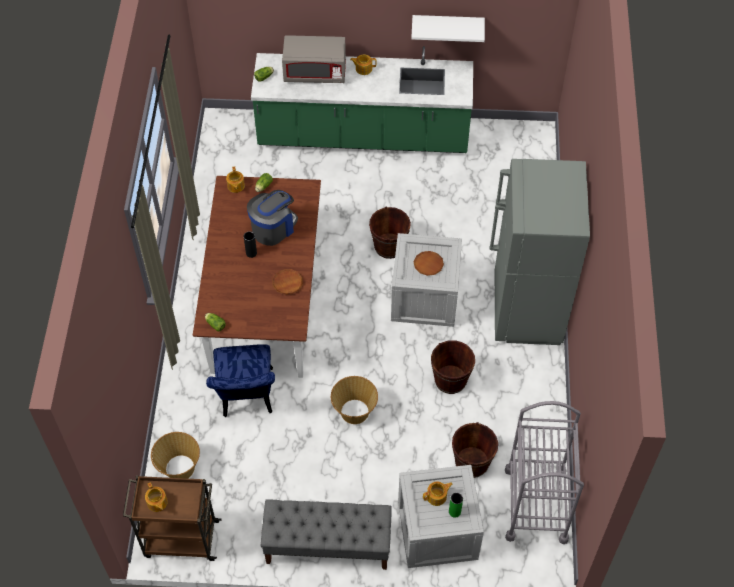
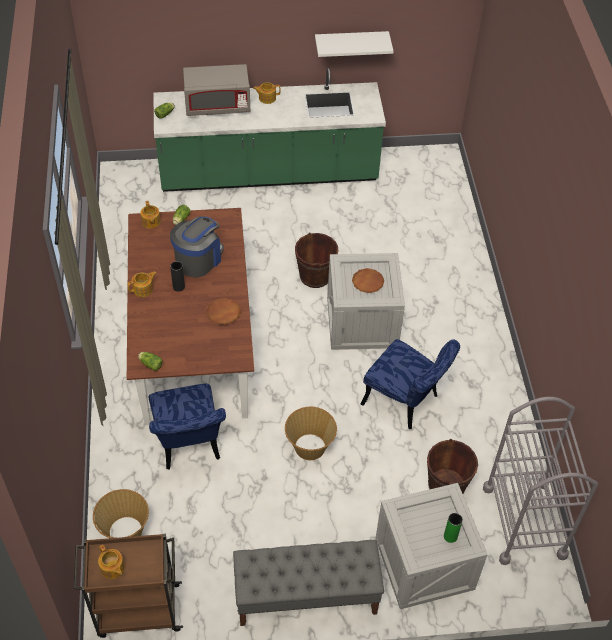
camera: 10 degrees left, 5 degrees down
(437, 496) = (427, 522): teapot -> teapot (143, 289)
(450, 380) = (406, 402): brown bucket -> blue chair
(526, 311) = (470, 324): grey fridge -> none

